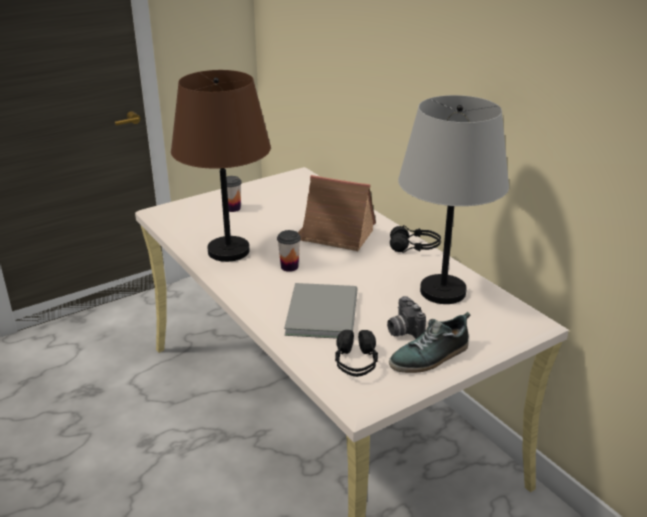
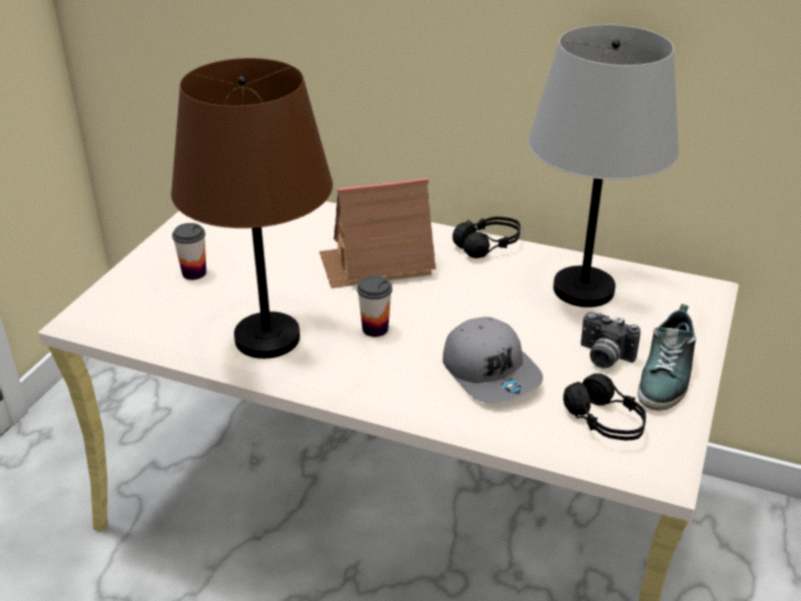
camera: 35 degrees left, 5 degrees up
(324, 312) = (491, 372): grey book -> grey cap

